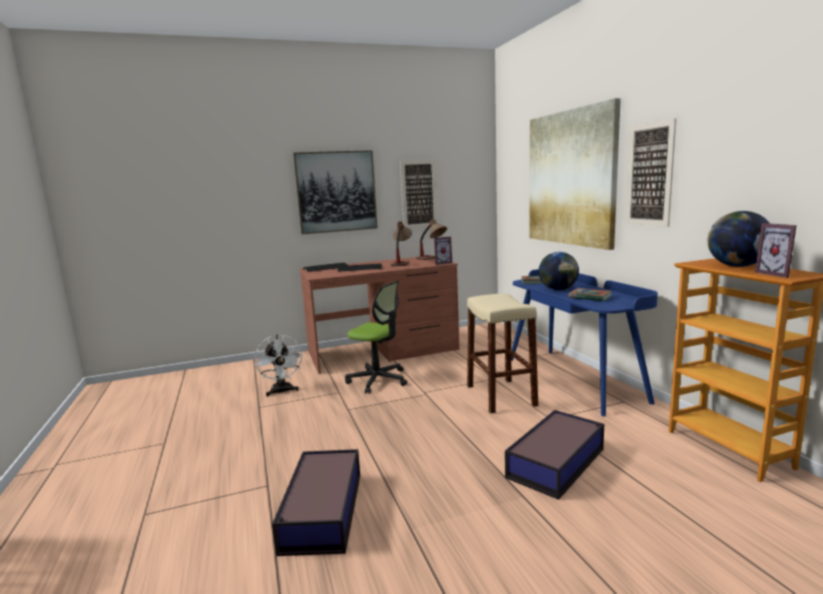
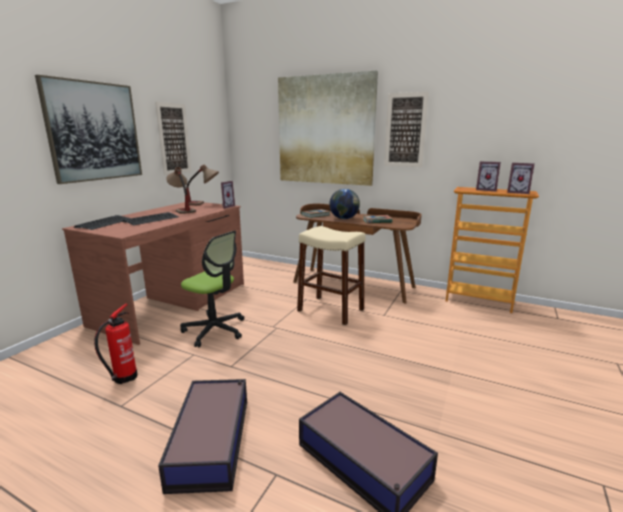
camera: 45 degrees left, 5 degrees up
(282, 392) = (123, 378): white fan -> fire extinguisher
(378, 380) = (215, 330): office chair -> office chair turned 45 degrees clockwise
(557, 462) = (431, 341): storage box -> storage box (212, 440)
(574, 378) = (353, 284): blue desk -> brown desk
(737, 266) = (486, 190): globe -> picture frame

